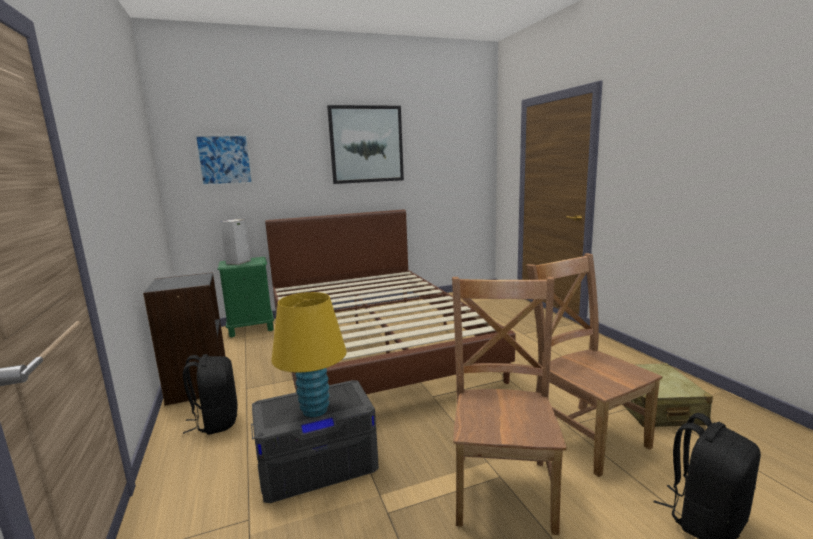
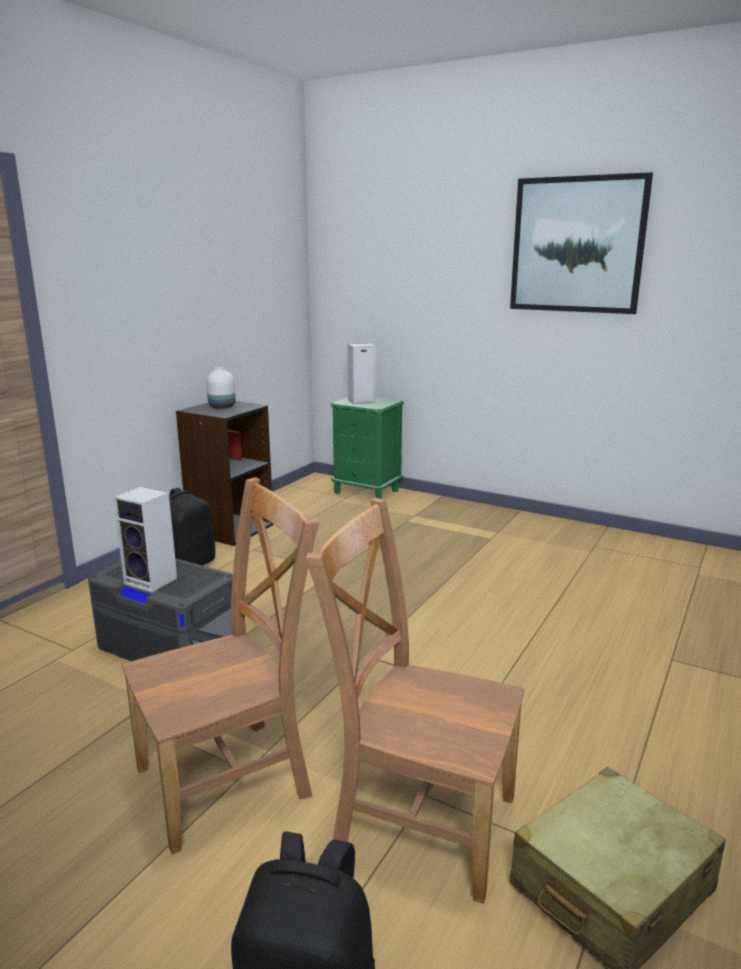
camera: 50 degrees right, 5 degrees up
(179, 281) = (222, 407): none -> white vase
(224, 160) = (375, 262): picture -> none
(315, 410) = (153, 581): yellow table lamp -> speaker
(372, 345) = (435, 565): brown bed -> none
(584, 435) = (418, 820): brown chair -> brown chair turned 90 degrees counterclockwise

